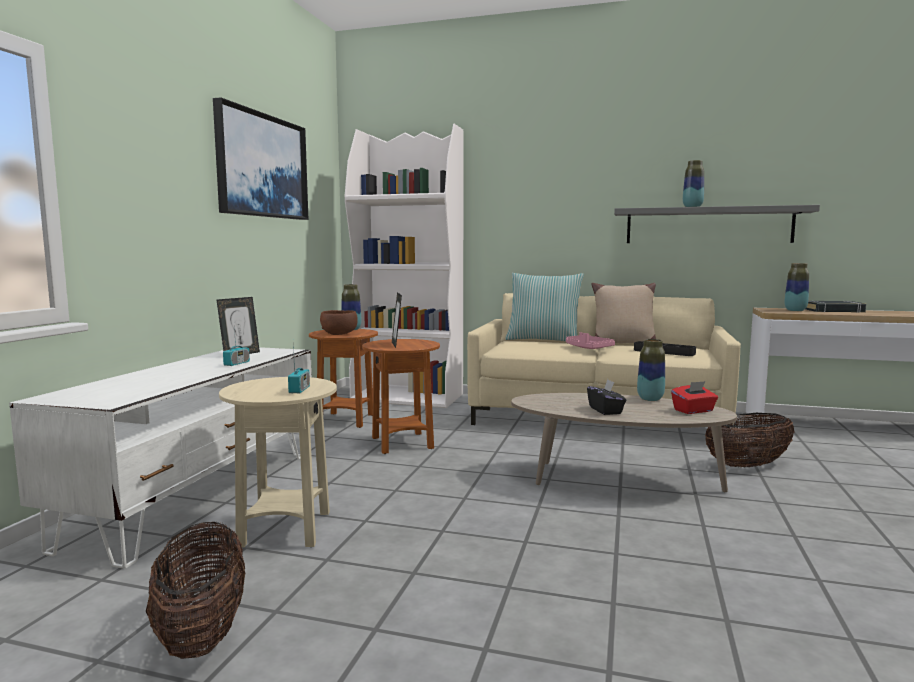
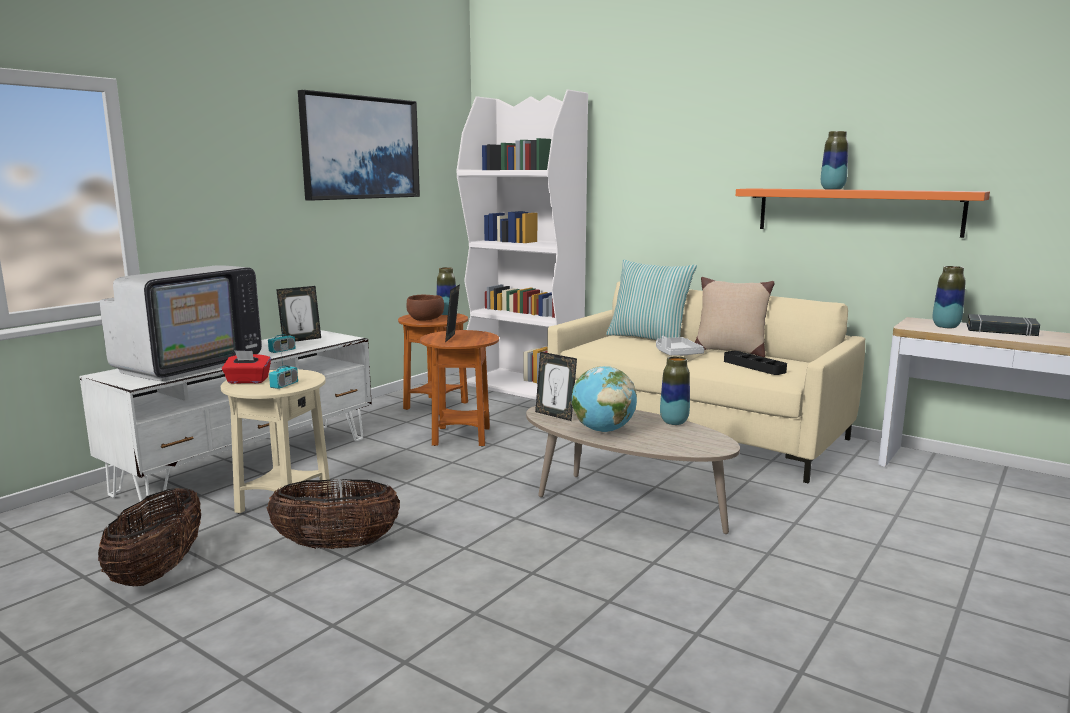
camera: 20 degrees right, 5 degrees up
(146, 382) = (189, 365): none -> television
(544, 403) = (555, 415): none -> picture frame
(587, 348) = (676, 354): pink tray -> grey tray
(605, 410) = (603, 430): black tissue box -> globe
(693, 411) = (696, 441): red tissue box -> red tissue box (248, 381)
(708, 225) = (857, 211): grey shelf -> orange shelf
(747, 465) = (795, 509): basket -> basket (336, 546)

